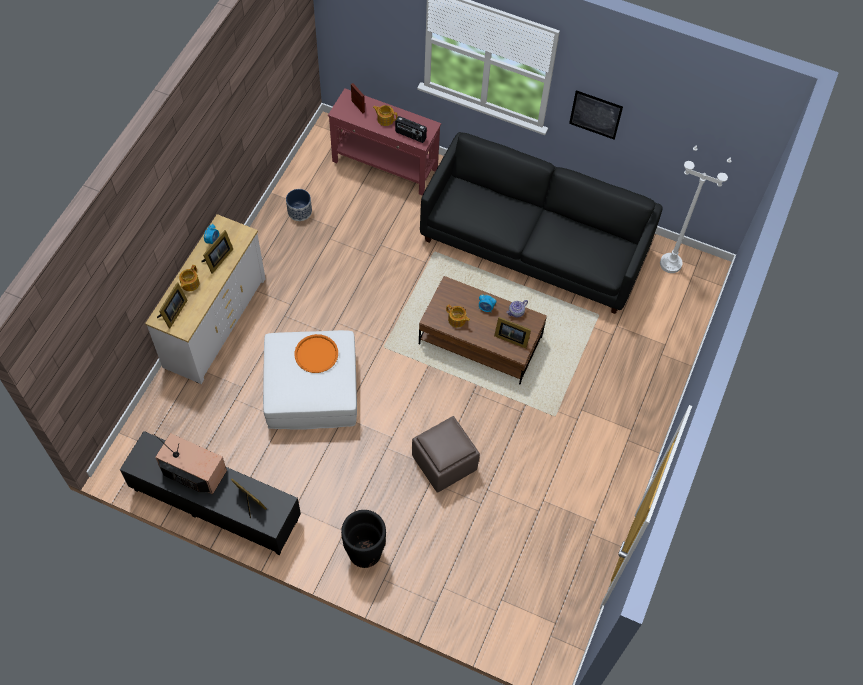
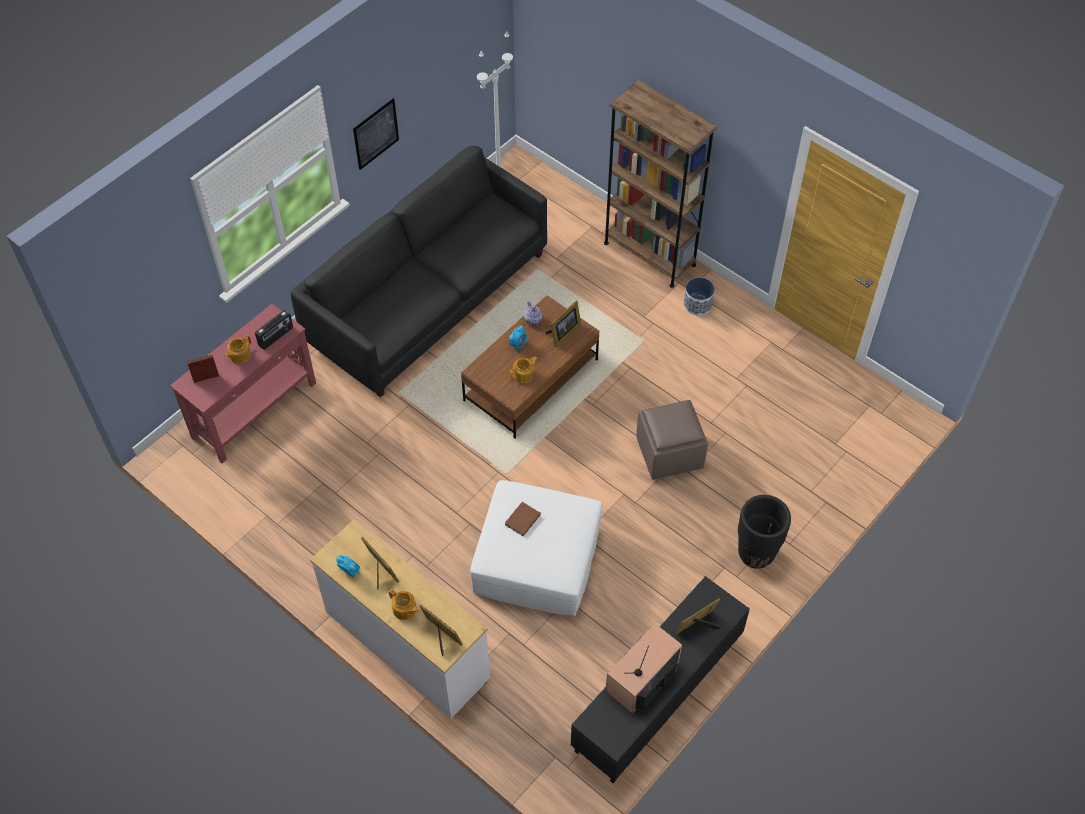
camera: 70 degrees left, 5 degrees down
(299, 211) = (281, 515): planter -> planter (697, 304)
(316, 354) = (521, 520): orange tray -> brown book
(654, 398) = (649, 254): none -> brown bookcase

